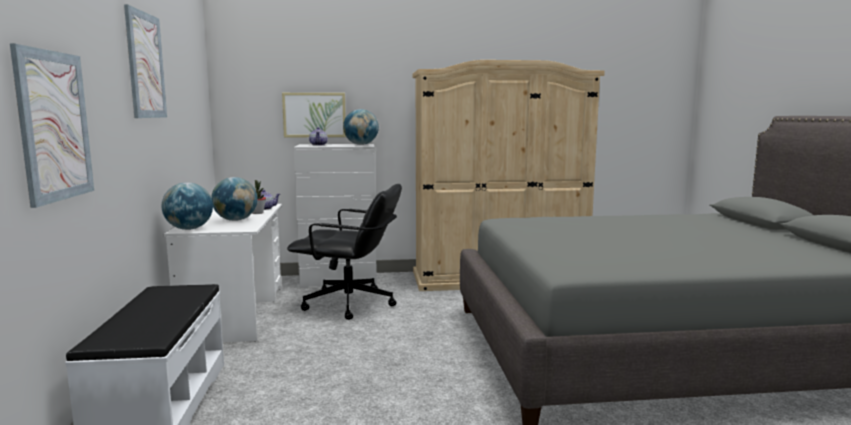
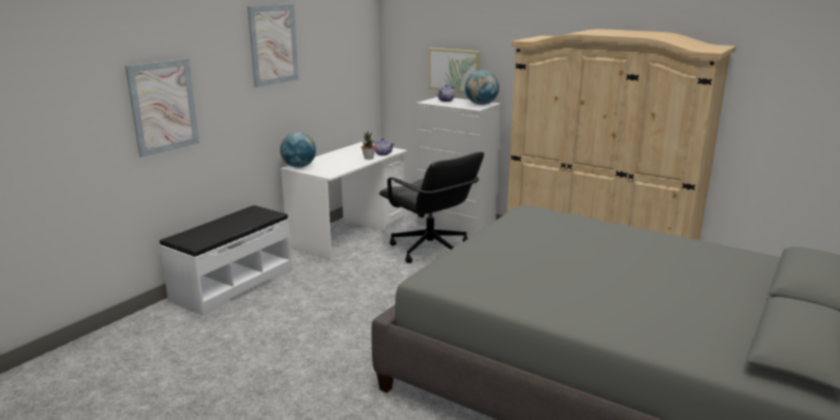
camera: 40 degrees right, 10 degrees up
(236, 220) = (340, 163): globe -> none

